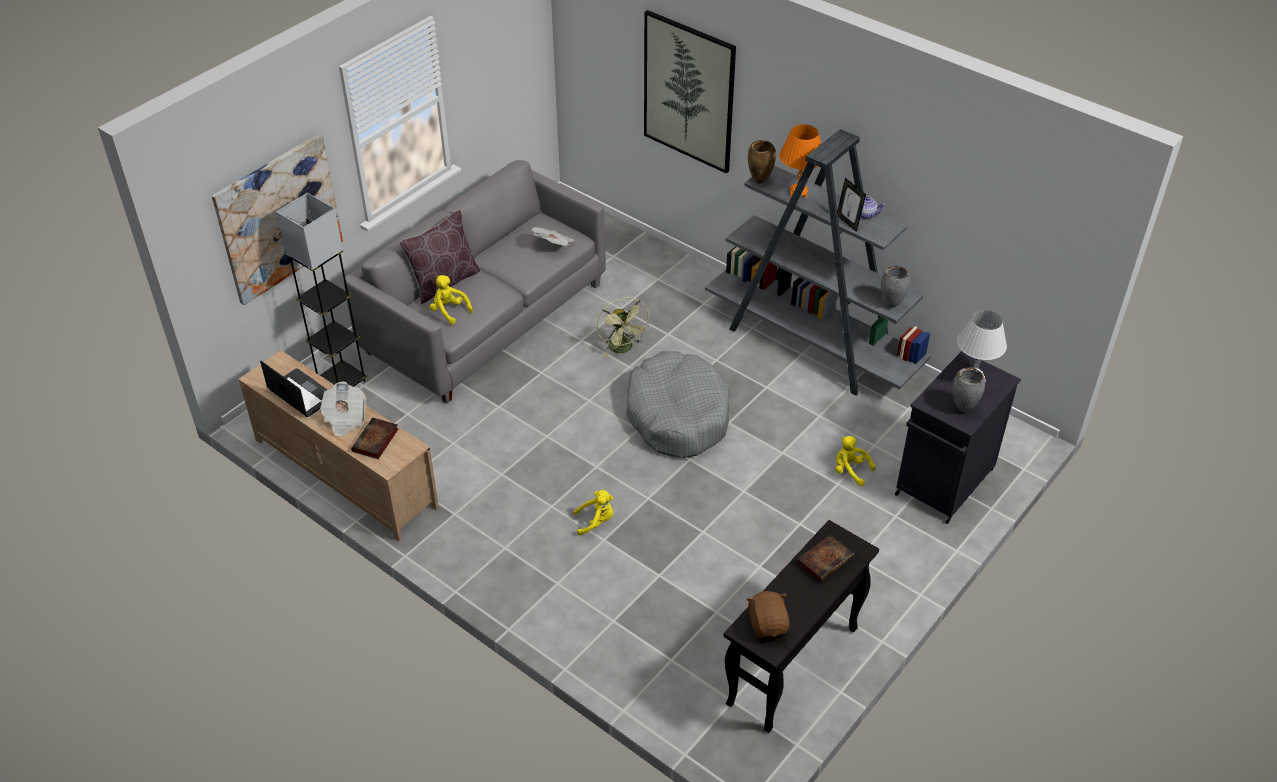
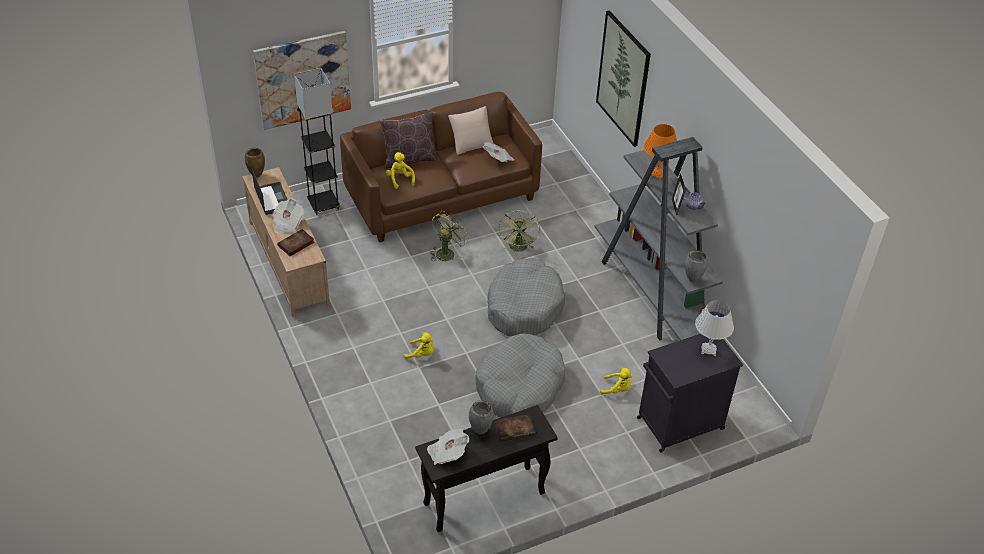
camera: 25 degrees right, 0 degrees up
(486, 318) = (442, 195): grey sofa -> brown sofa
(507, 237) = (471, 143): none -> beige pillow
(540, 385) = (447, 252): none -> green fan
(739, 513) = (519, 386): none -> grey dog bed
(759, 181) = (634, 158): brown vase -> brown vase (256, 176)
(768, 624) = (447, 453): brown plush toy -> newspaper
(850, 471) = (617, 389): yellow plush toy -> yellow plush toy turned 135 degrees clockwise
(962, 410) = (682, 369): grey vase -> grey vase (480, 432)

